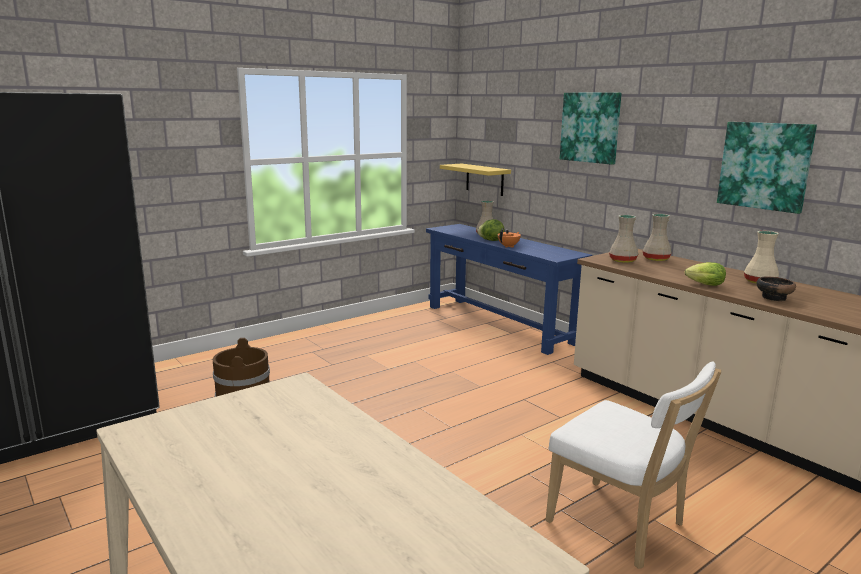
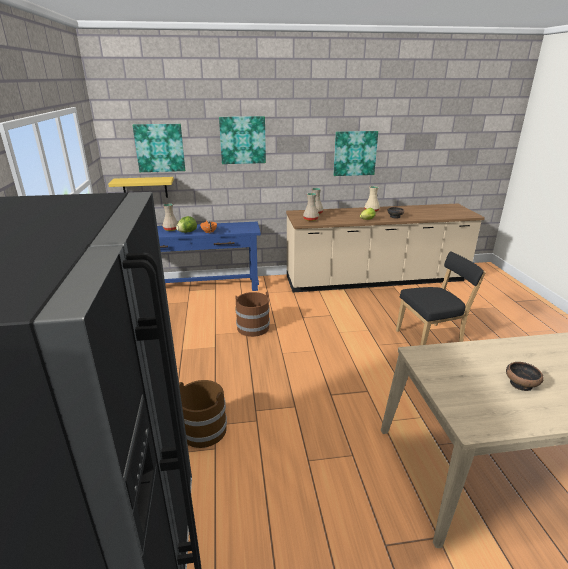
camera: 60 degrees left, 10 degrees up
(259, 463) = (521, 384): none -> bowl
(455, 376) = (253, 327): none -> brown bucket
(504, 131) = (160, 148): none -> picture
(621, 526) = (431, 338): white chair -> black chair

